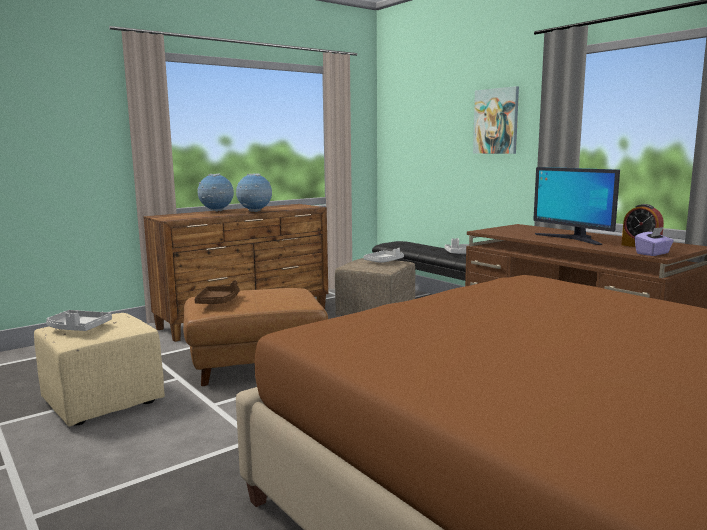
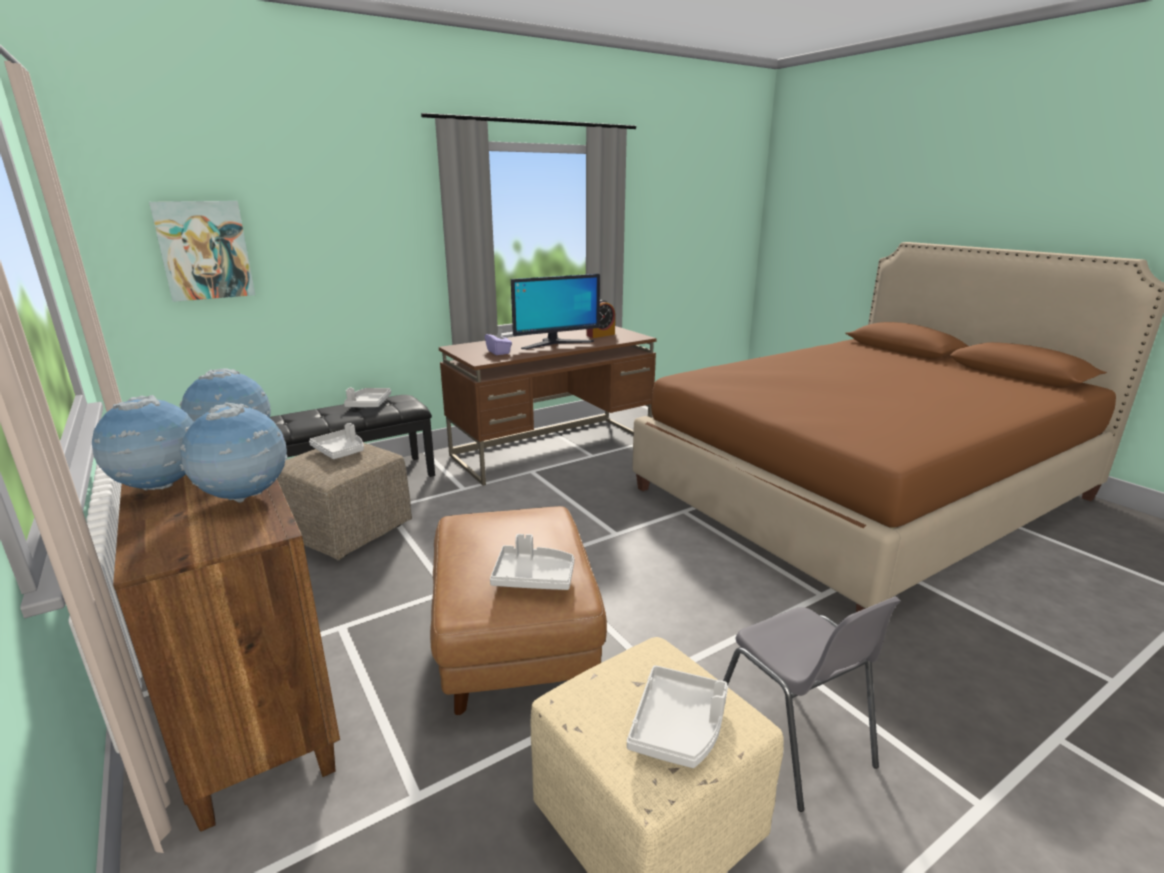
camera: 85 degrees left, 10 degrees up
(131, 446) = (792, 742): none -> grey chair
(201, 216) = (245, 498): none -> globe
(218, 301) = (533, 577): brown tray -> grey tray
(496, 121) = (361, 223): picture -> picture (204, 250)
(653, 253) = (634, 337): purple tissue box -> purple tissue box (499, 352)

